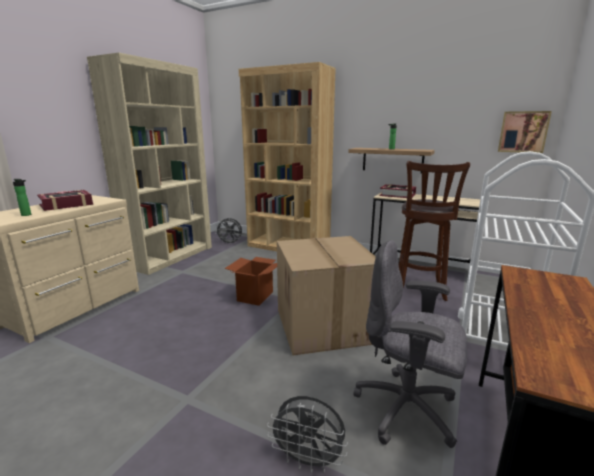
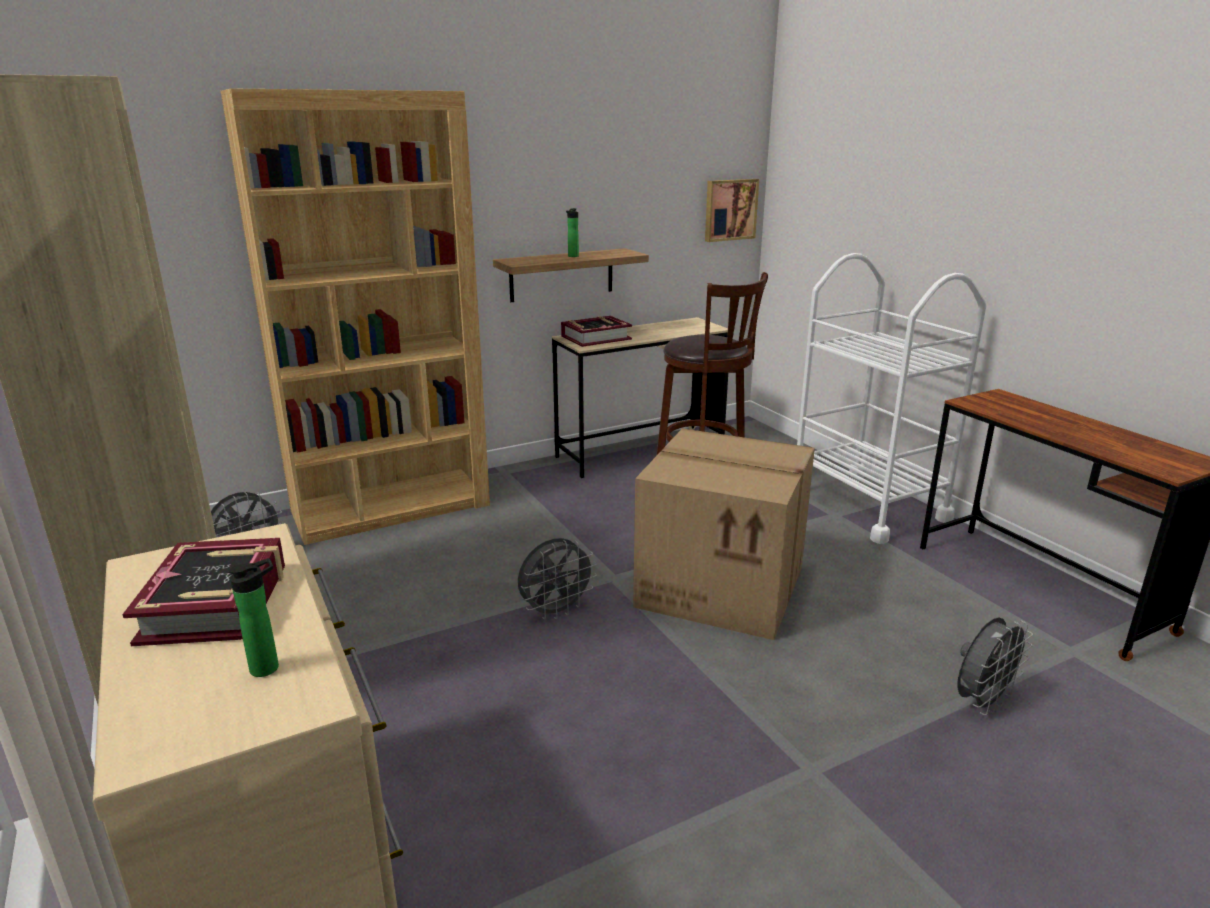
camera: 55 degrees left, 5 degrees up
(255, 296) = (556, 611): cardboard box -> grey fan
(407, 410) = (935, 606): grey office chair -> none

